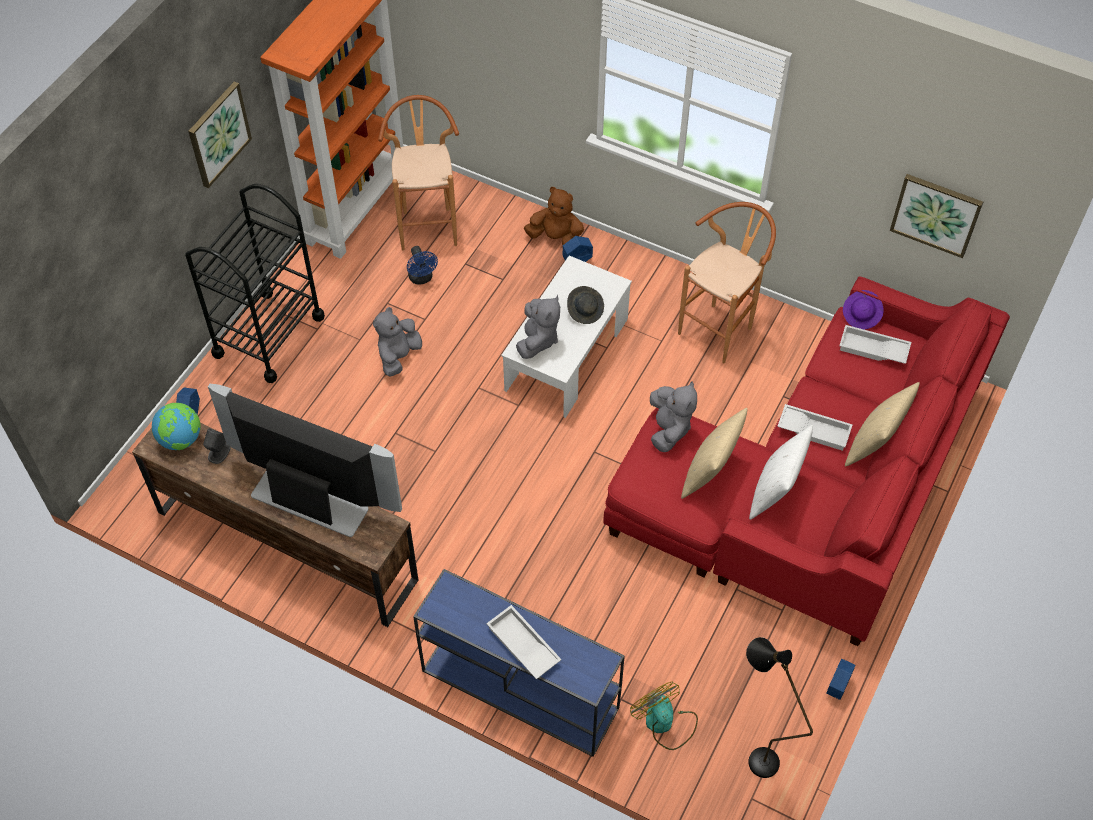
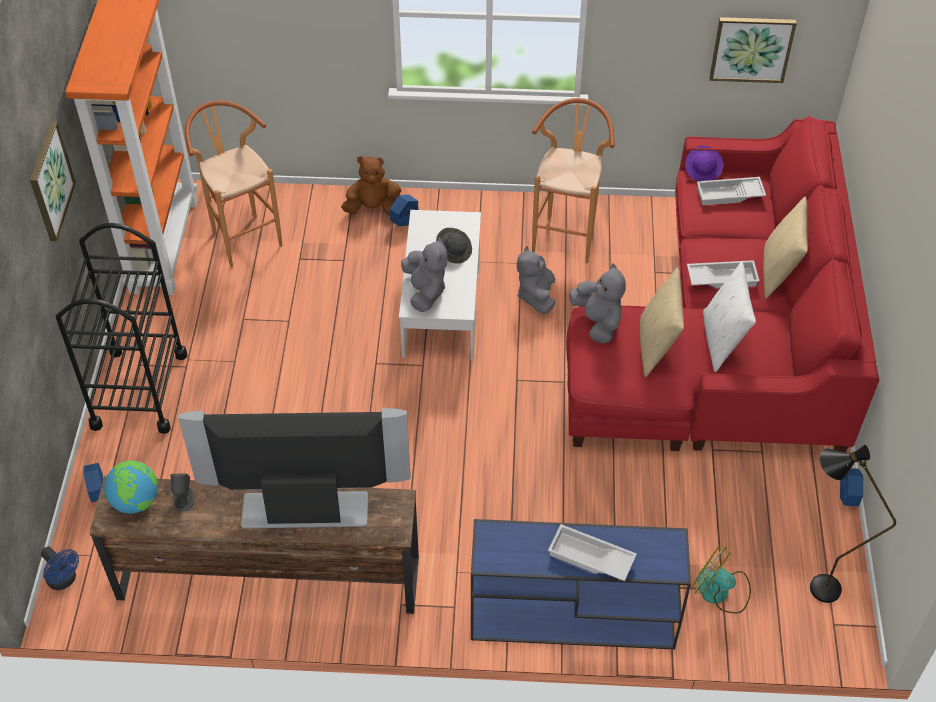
camera: 25 degrees left, 5 degrees down
(398, 356) = (282, 363): grey plush toy -> grey plush toy (536, 296)
(422, 278) = (265, 286): blue fan -> blue fan (64, 580)

